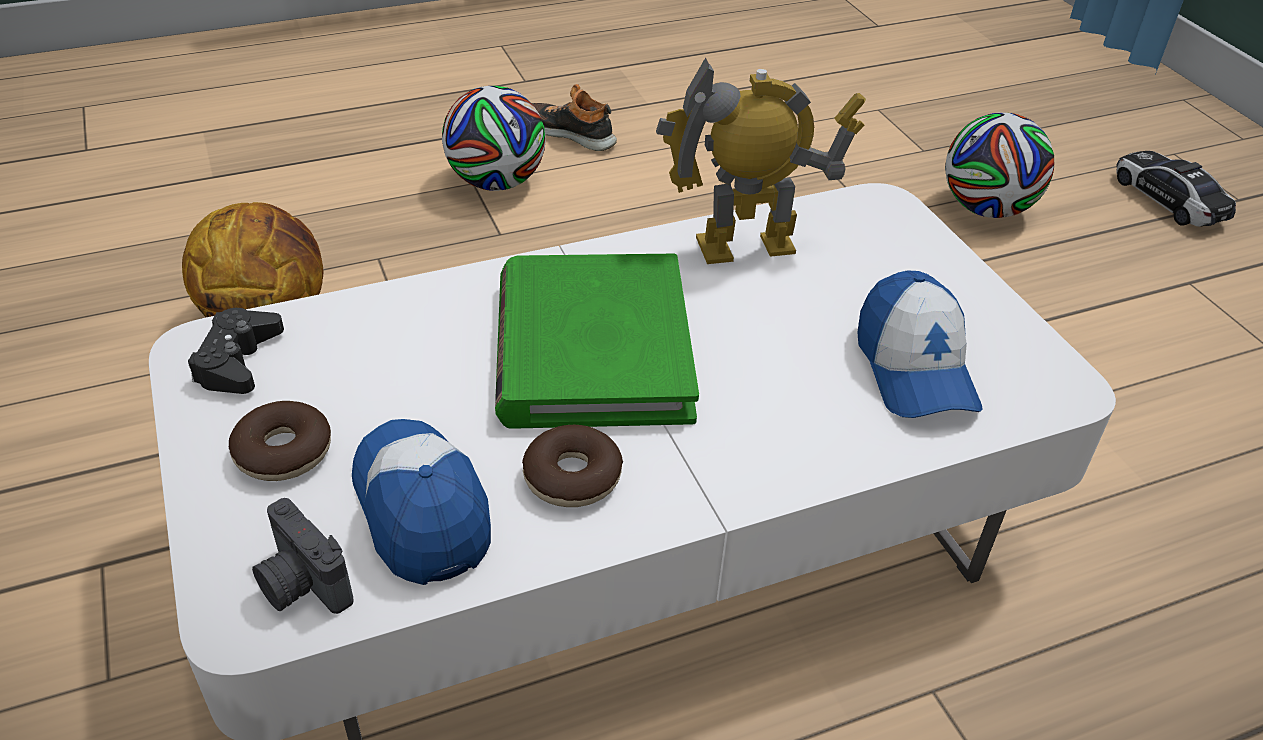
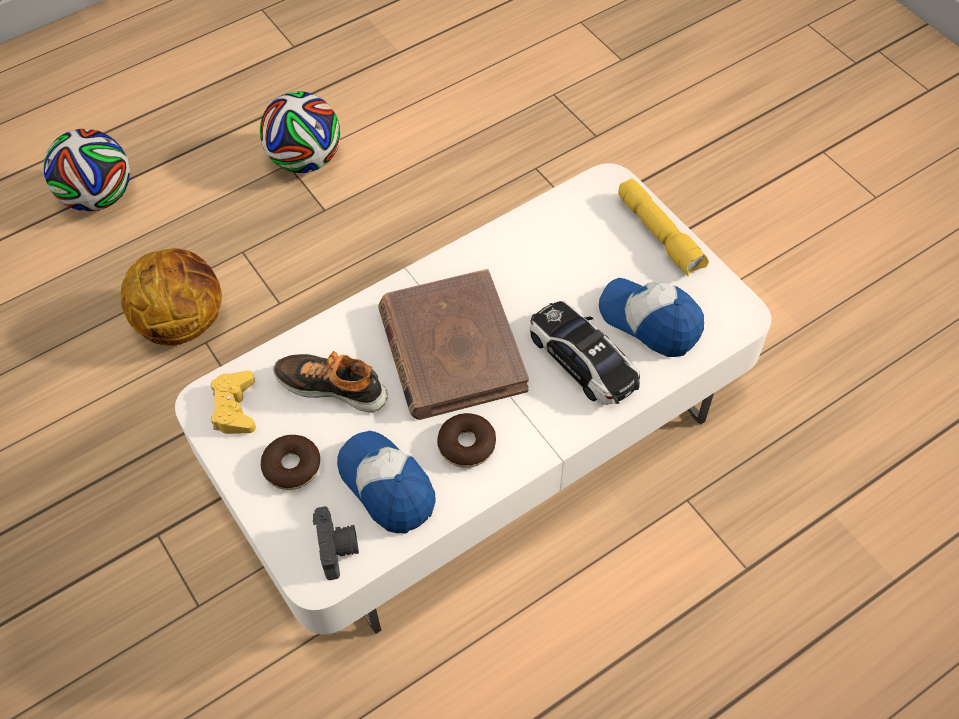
camera: 10 degrees left, 15 degrees up
(238, 361) = (235, 407): black game controller -> yellow game controller
(301, 585) = (339, 549): camera -> camera turned 135 degrees counterclockwise
(570, 133) = (347, 97): shoe -> shoe (333, 386)
(592, 348) = (451, 349): green book -> brown book
(745, 248) = (527, 243): toy robot -> none
(914, 369) = (650, 321): cap -> cap turned 150 degrees clockwise
(949, 270) = (661, 234): none -> yellow flashlight
(986, 209) = (675, 110): football -> football (99, 197)
(1168, 200) = (805, 74): toy car -> toy car (582, 360)

